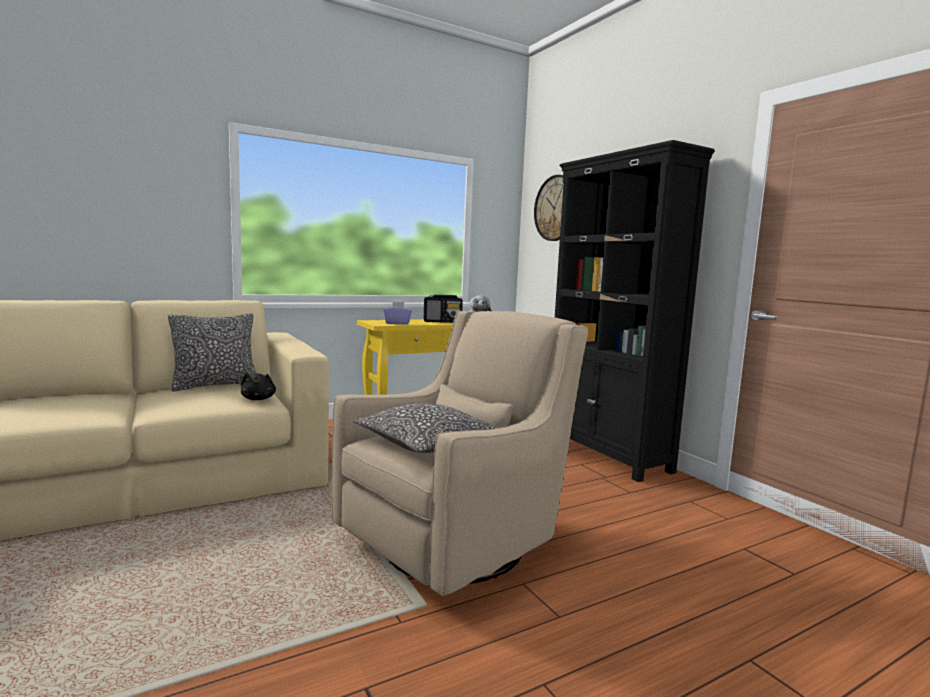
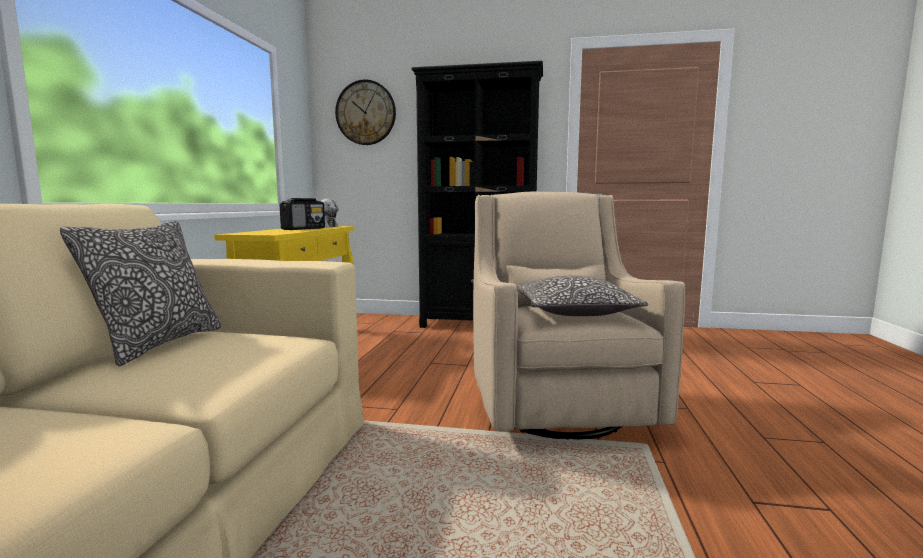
camera: 50 degrees left, 0 degrees up
(258, 399) = (277, 338): black plush toy -> none
(397, 323) = (278, 232): purple tissue box -> none

